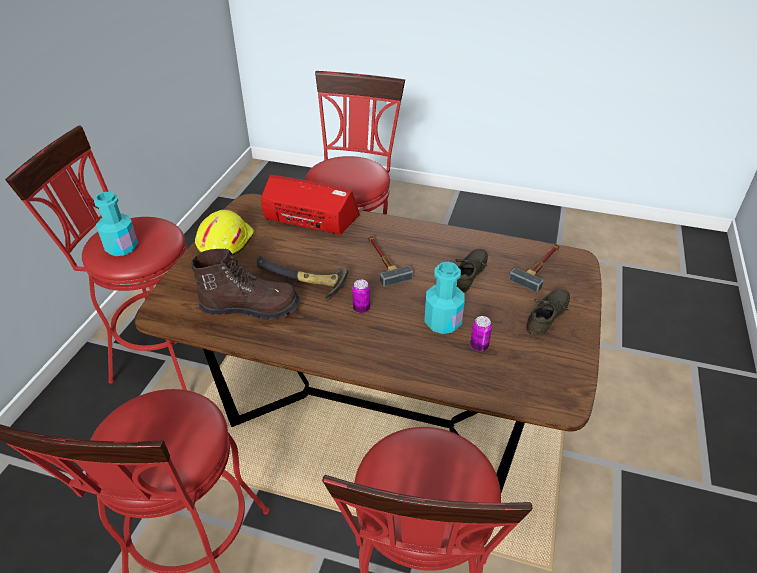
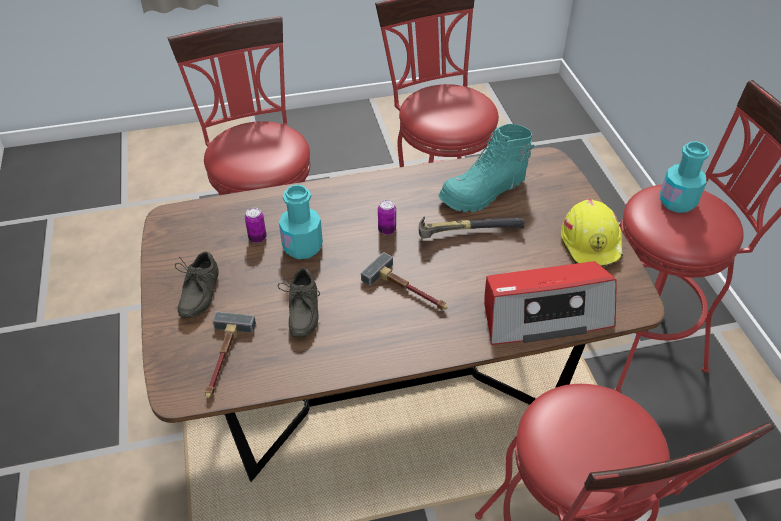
camera: 150 degrees right, 5 degrees up
(251, 307) = (483, 193): brown boot -> turquoise boot

